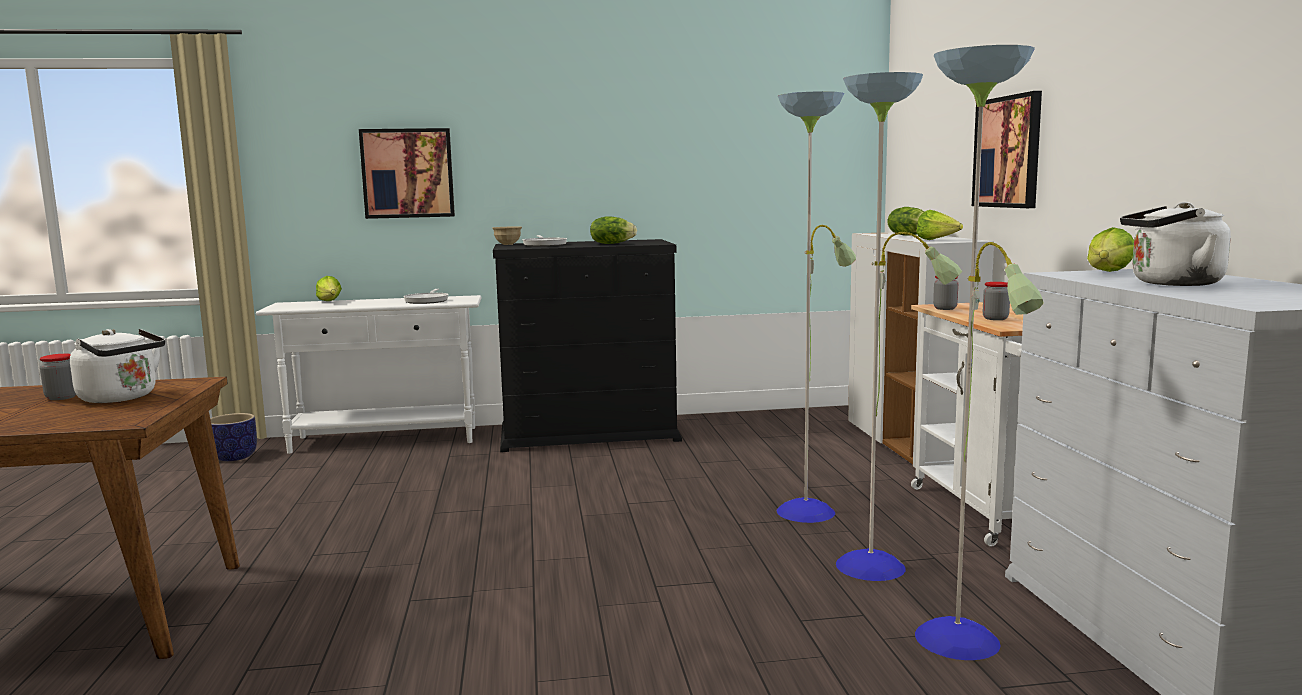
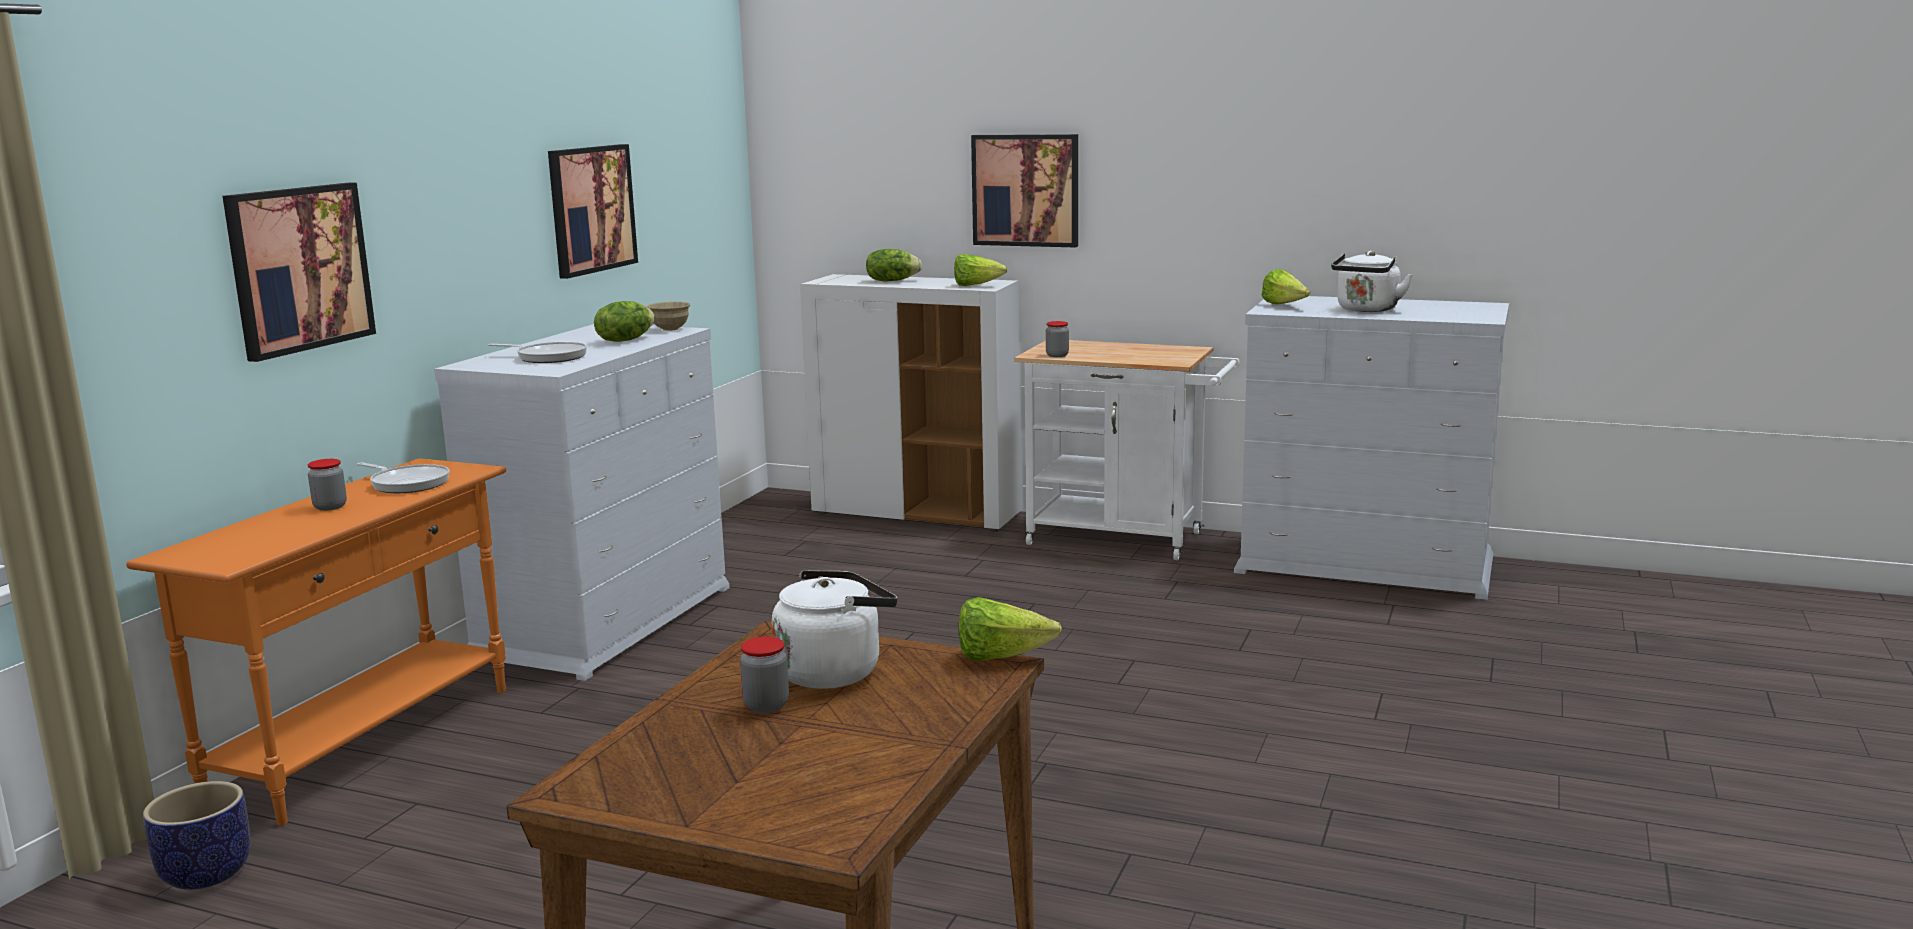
camera: 60 degrees left, 5 degrees up
(330, 302) = (247, 529): lettuce -> lettuce (1000, 657)
(385, 440) = (367, 744): white console table -> orange console table
(507, 244) = (478, 366): beige bowl -> beige bowl (670, 329)
(589, 433) = (605, 622): black dresser -> white dresser
(674, 162) = (591, 209): none -> picture
(875, 565) = (1169, 601): floor lamp -> none
(995, 318) = (1133, 357): jar -> jar (330, 507)

